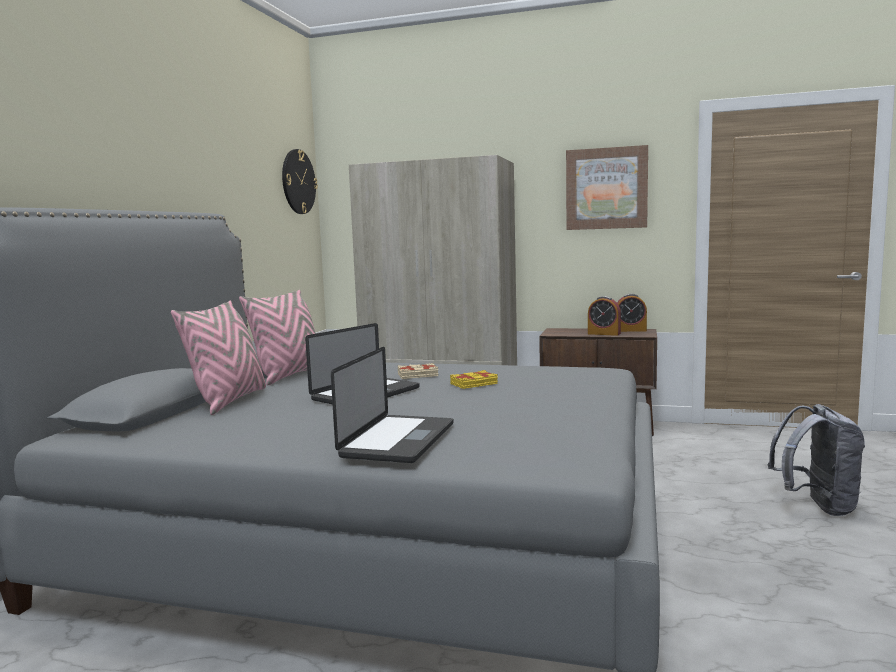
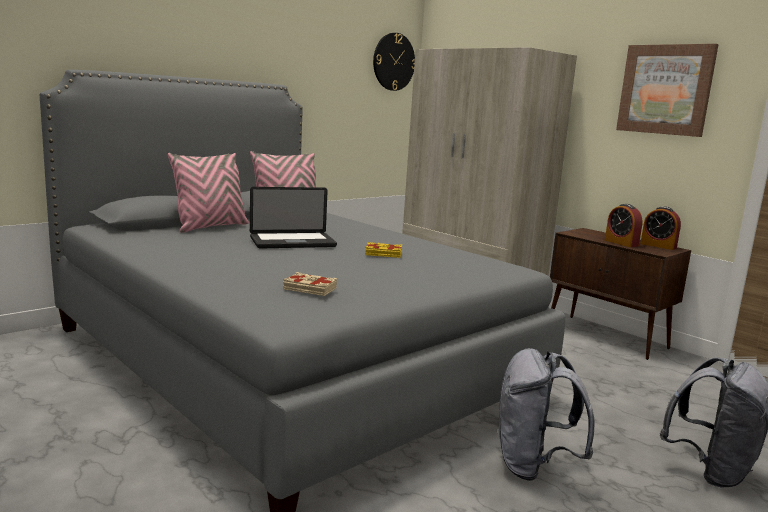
camera: 30 degrees right, 5 degrees up
(398, 440) = (225, 273): laptop -> none
(418, 375) = (363, 239): beige book -> beige book (309, 289)
(720, 553) = (533, 466): none -> grey backpack

